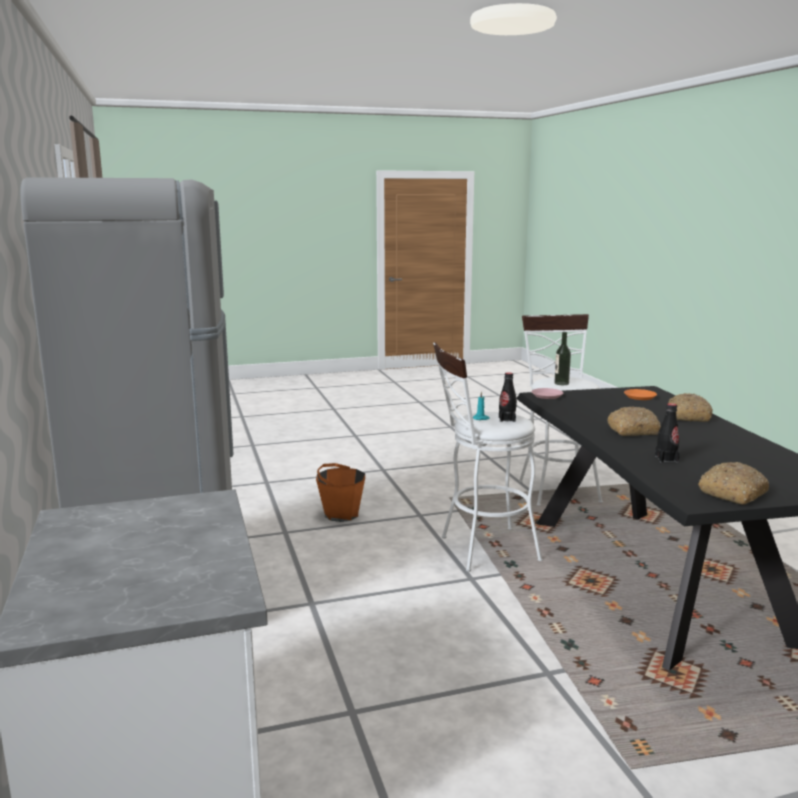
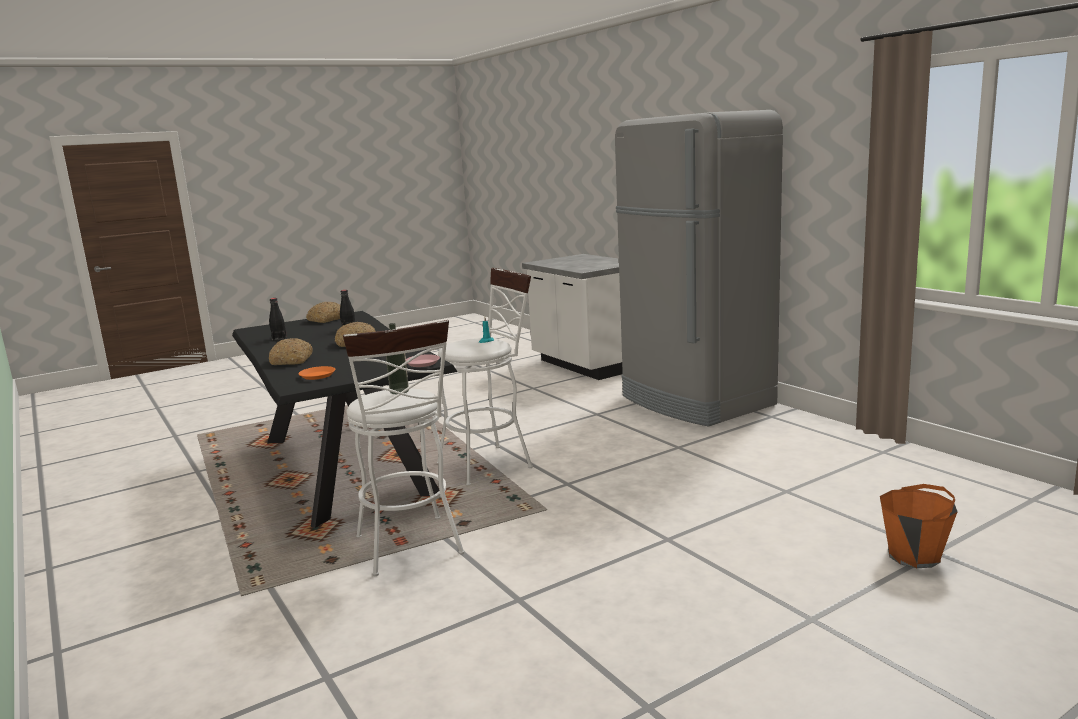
camera: 165 degrees right, 0 degrees up
(341, 514) = (648, 470): orange bucket -> orange bucket (914, 556)
(507, 419) = (462, 343): black bottle -> black bottle (279, 338)

